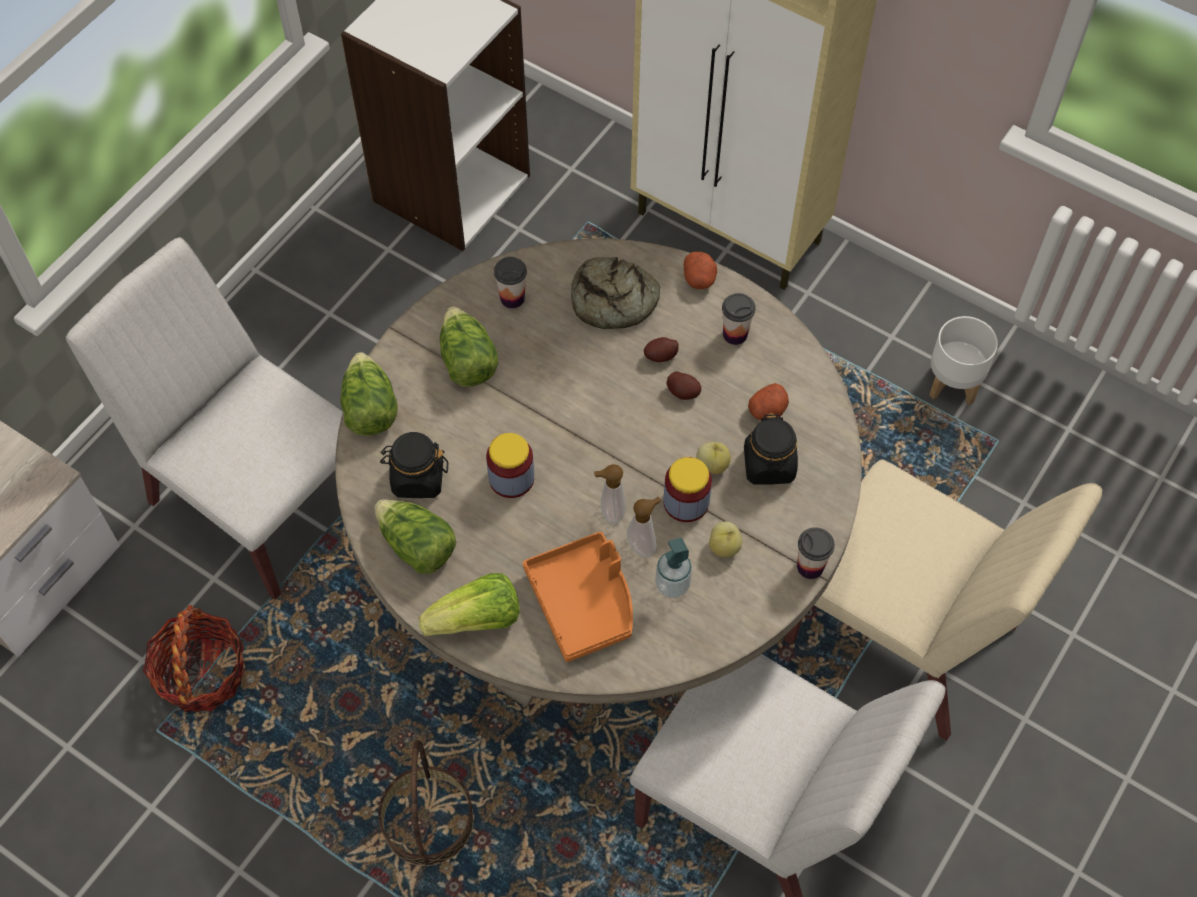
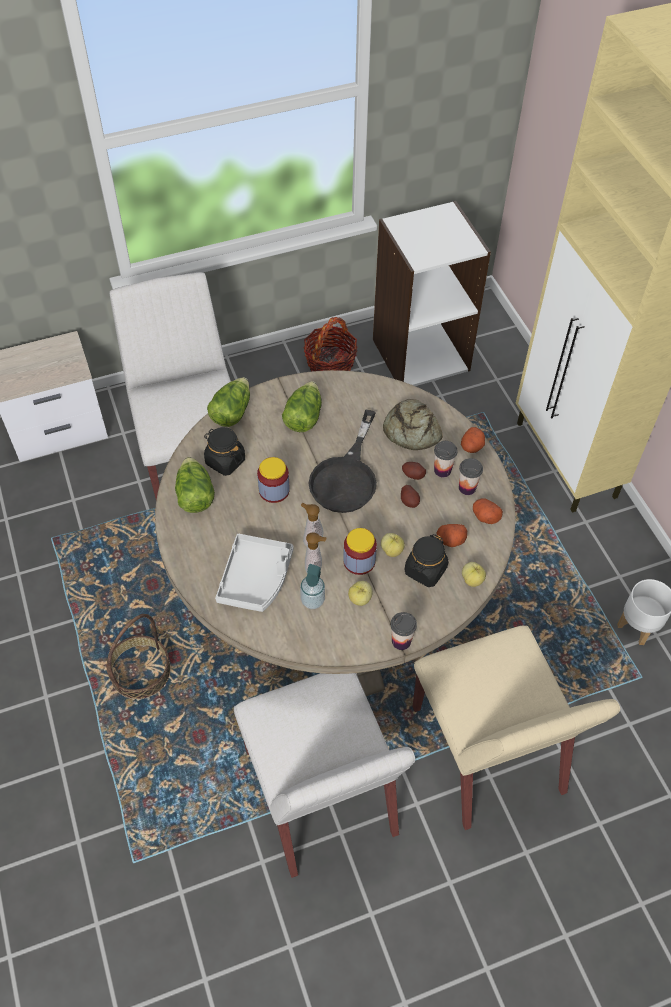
camera: 35 degrees right, 5 degrees down
(202, 673) = (95, 524): basket -> basket (330, 362)
(477, 620) = (192, 552): lettuce -> none
(512, 298) = (356, 398): cup -> cup (442, 470)
(584, 406) = (346, 477): none -> black frying pan
(584, 602) = (256, 578): orange tray -> grey tray
(782, 357) = (485, 516): none -> potato
(829, 443) = (472, 580): none -> apple

